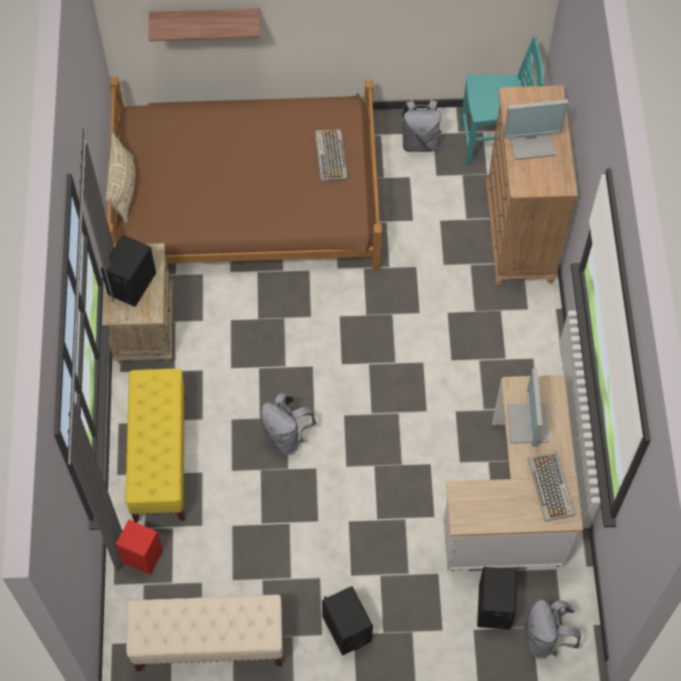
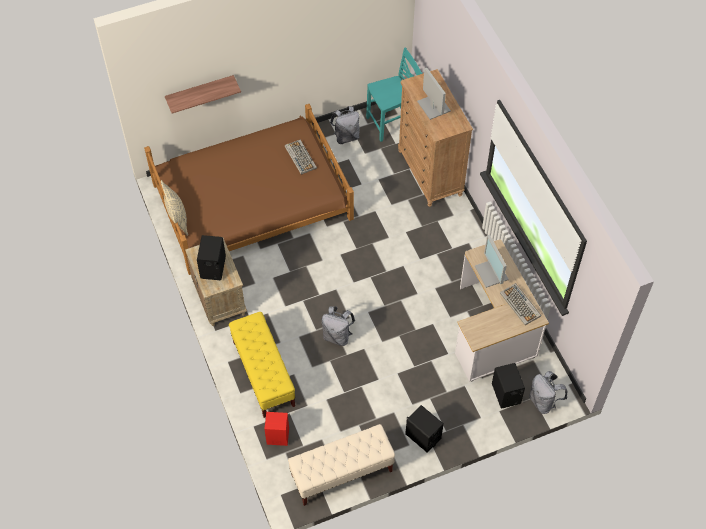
camera: 20 degrees left, 5 degrees down
(532, 141) = (433, 106): monitor -> monitor turned 90 degrees counterclockwise

